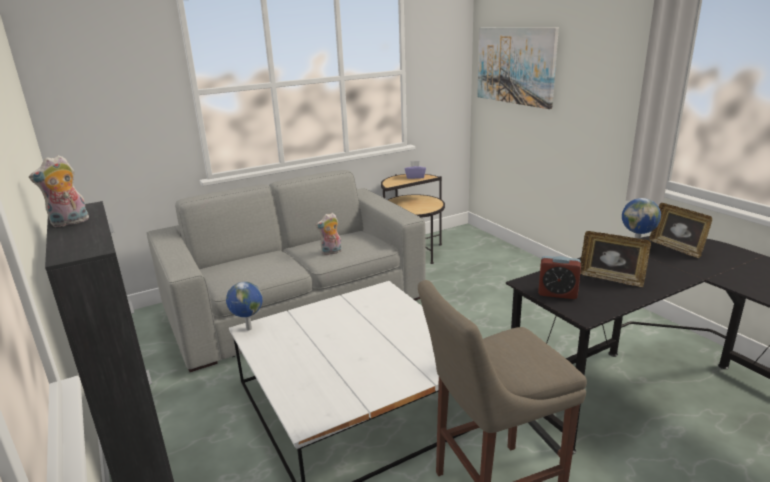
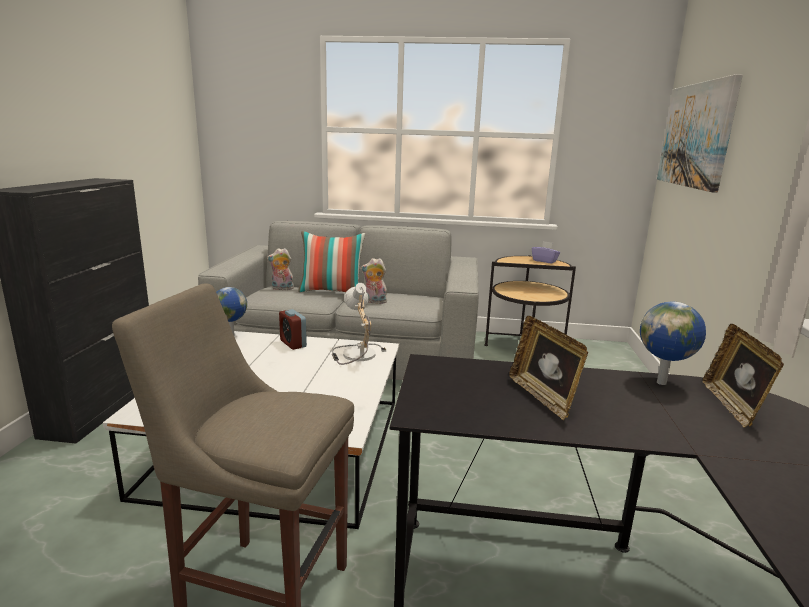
camera: 35 degrees right, 5 degrees down
(69, 223) = (75, 182): plush toy -> plush toy (281, 289)
(276, 255) = (332, 291): none -> pillow
(375, 301) = (355, 354): none -> table lamp
(557, 293) = (438, 383): alarm clock -> alarm clock (293, 343)

